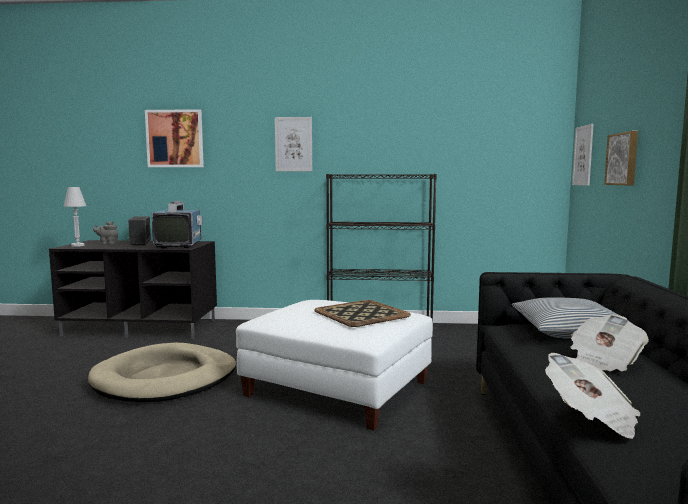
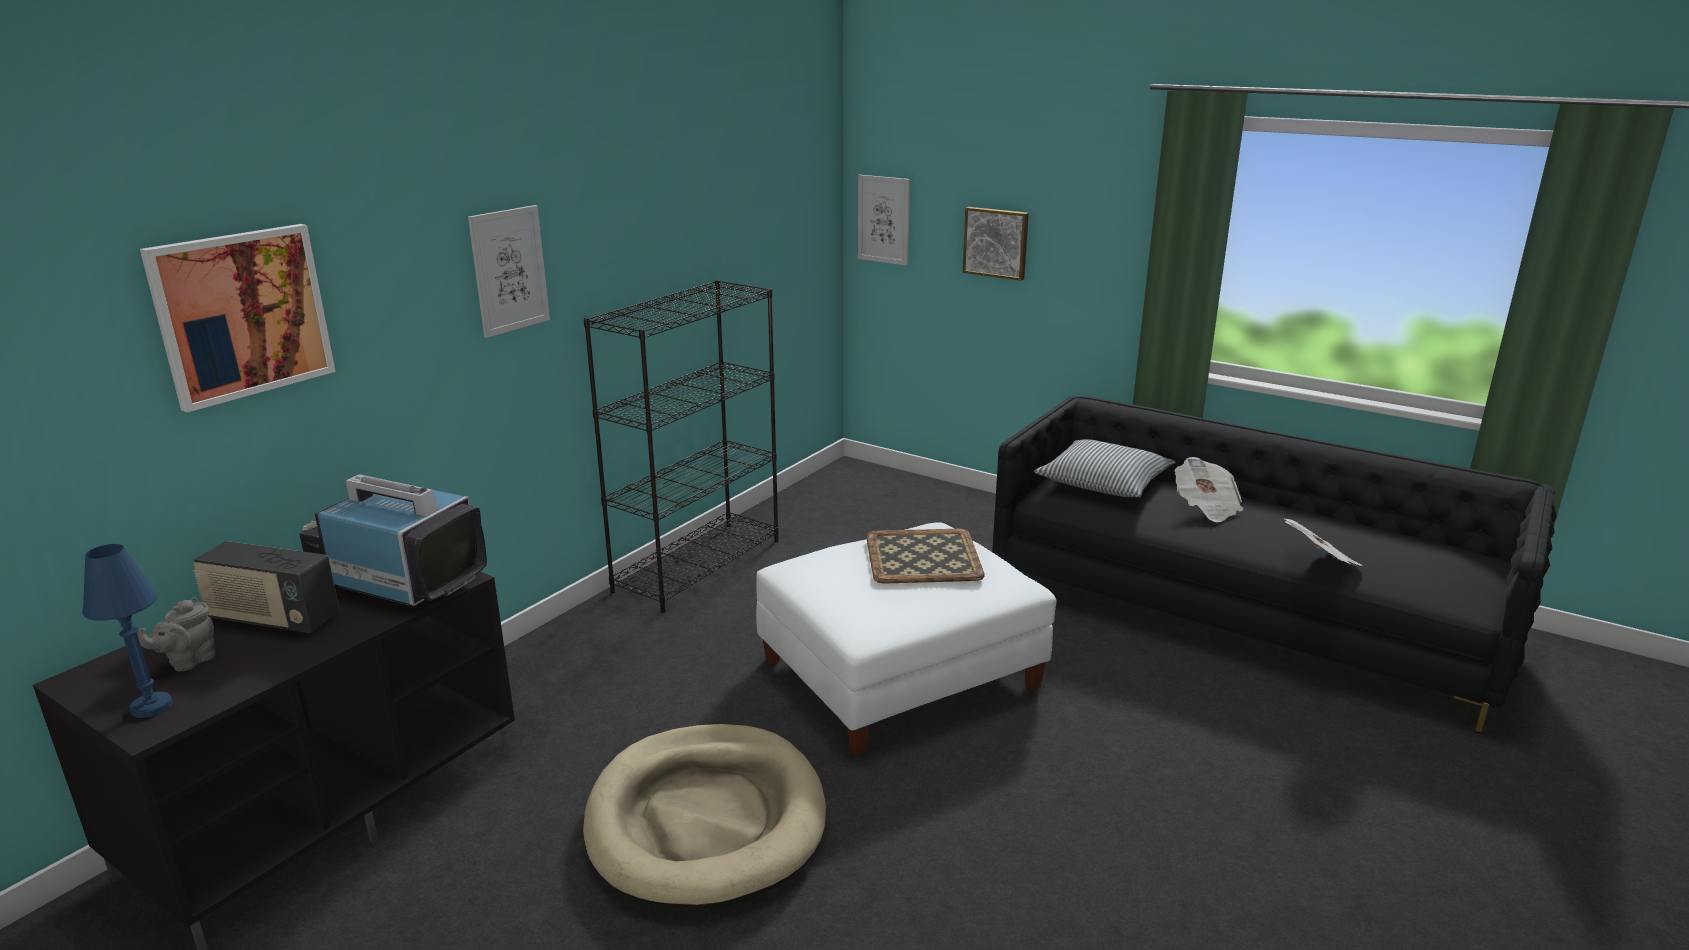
camera: 60 degrees left, 15 degrees up
(78, 245) = (152, 707): white table lamp -> blue table lamp

